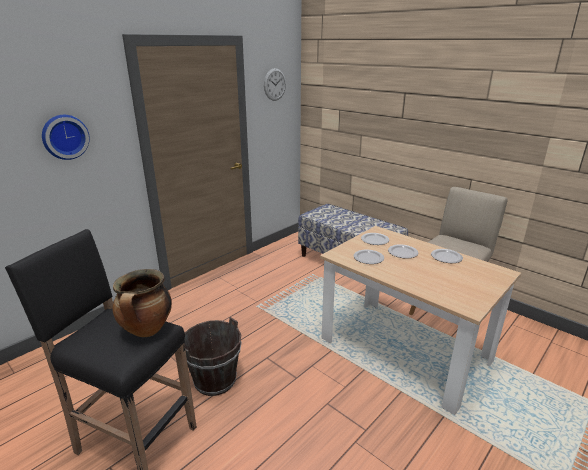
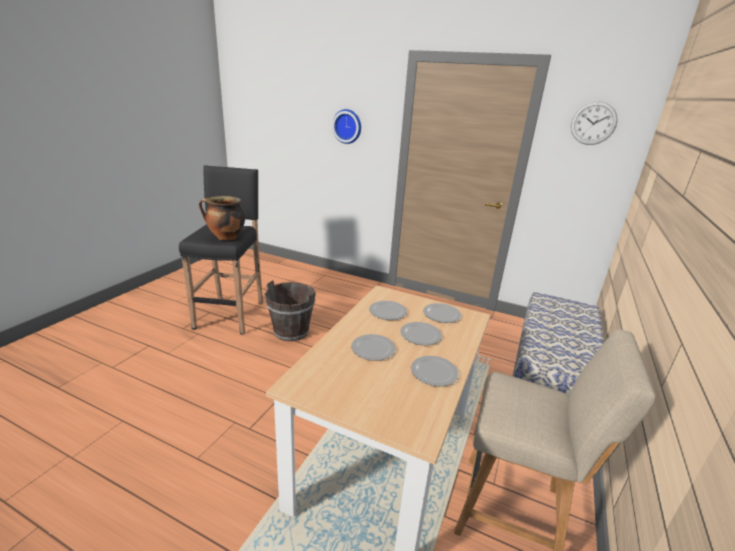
camera: 70 degrees right, 0 degrees up
(421, 272) = (374, 349): none -> plate

